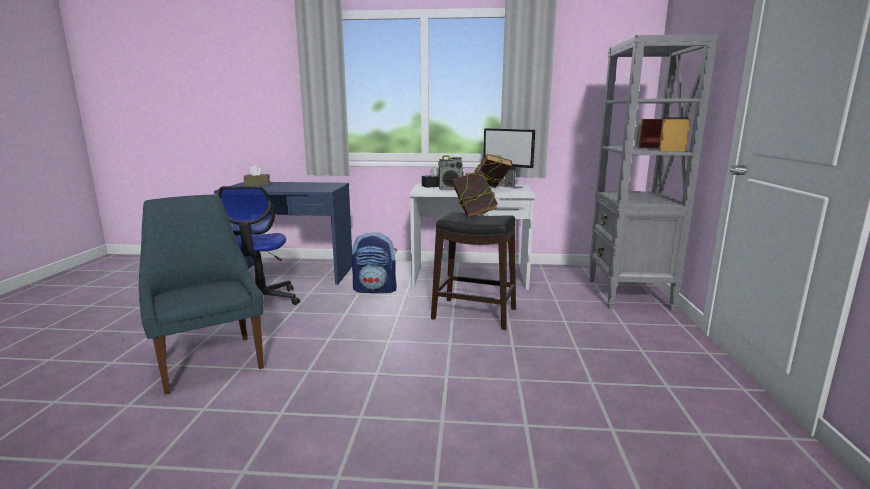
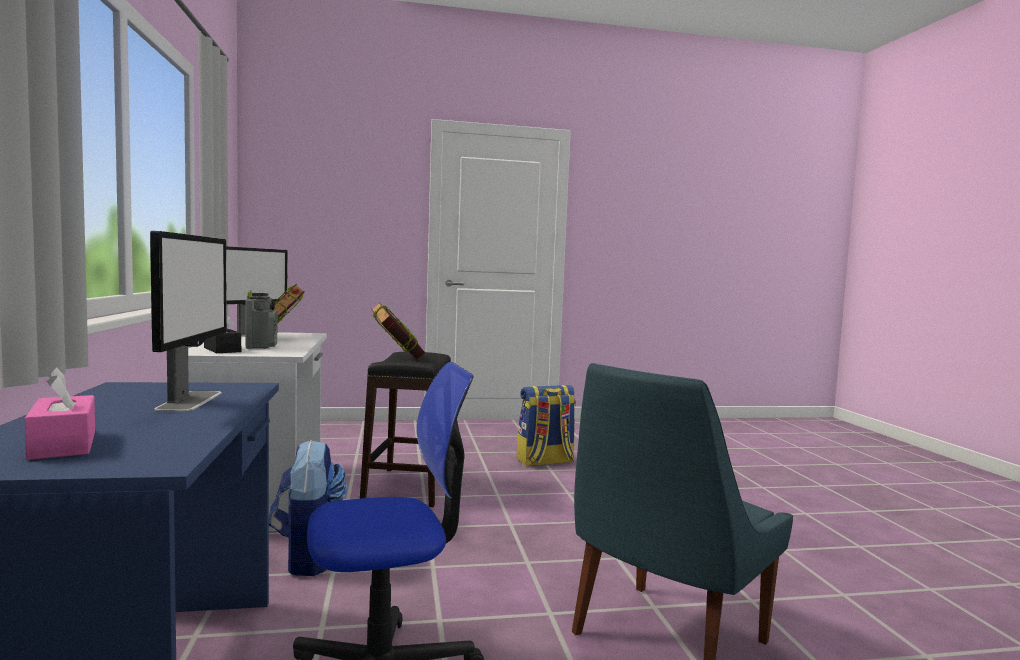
camera: 105 degrees left, 10 degrees down
(257, 185) = (63, 444): brown tissue box -> pink tissue box
(302, 187) = (190, 401): none -> monitor
(547, 381) = (545, 462): none -> backpack
(628, 295) = (340, 430): grey bookcase -> none

